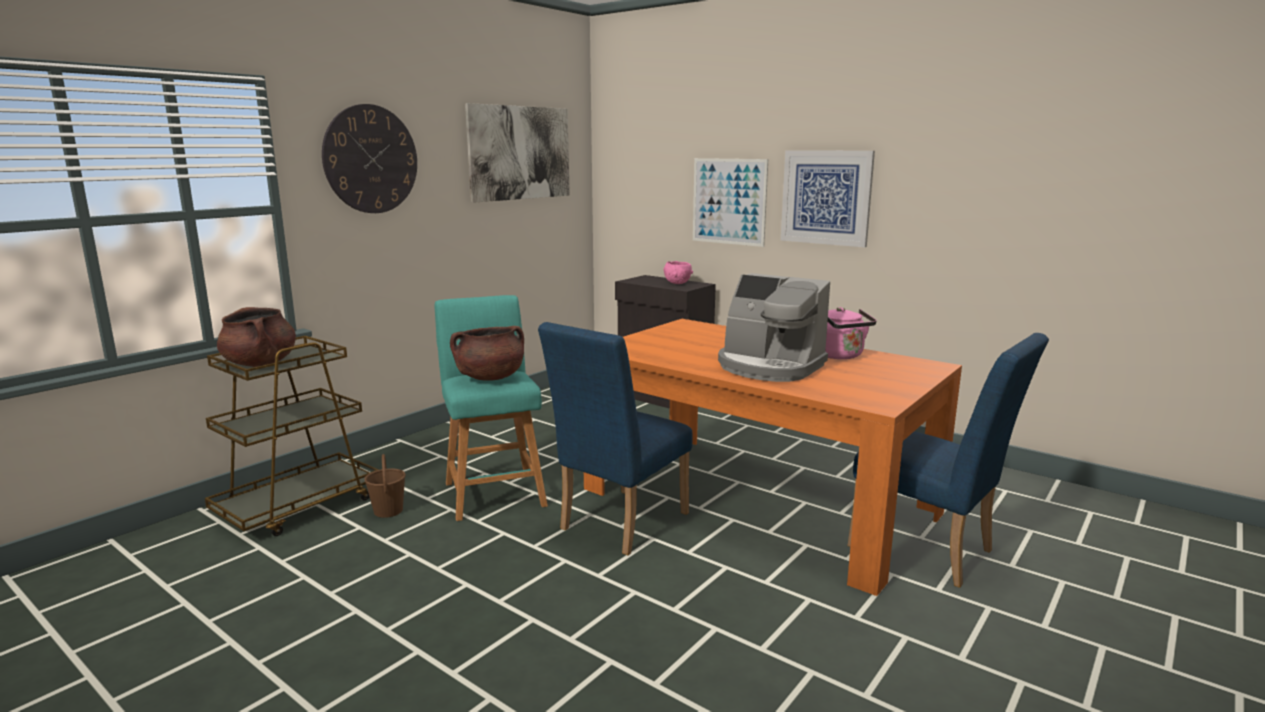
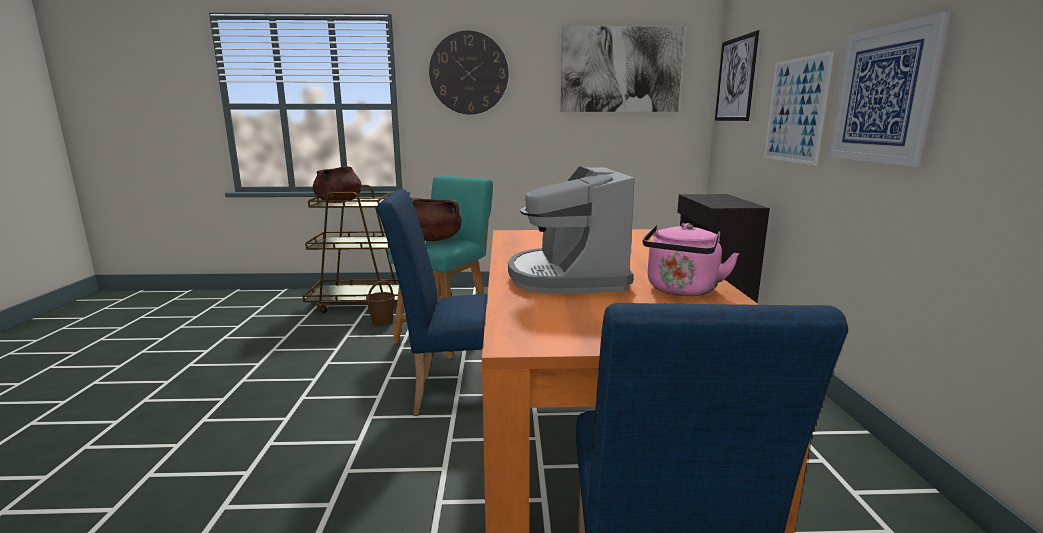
camera: 50 degrees right, 0 degrees up
(629, 165) = (735, 79): none -> picture
(677, 283) = (729, 202): pink bowl -> none

